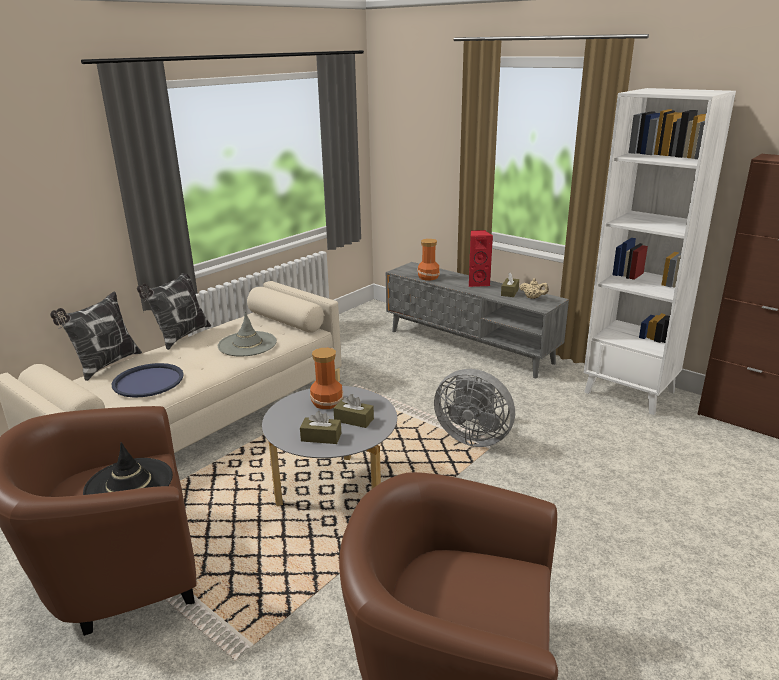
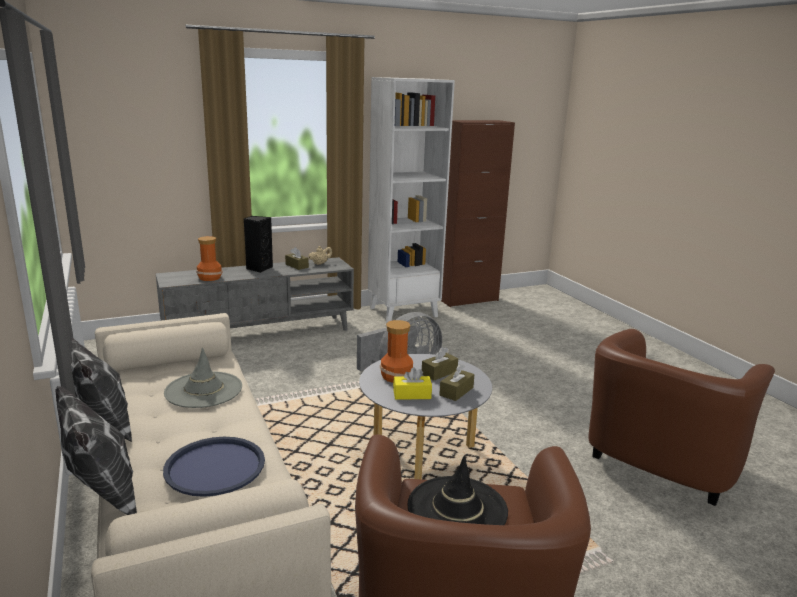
camera: 65 degrees left, 5 degrees down
(297, 418) = (412, 394): none -> yellow tissue box
(478, 283) = (258, 268): red speaker -> black speaker

